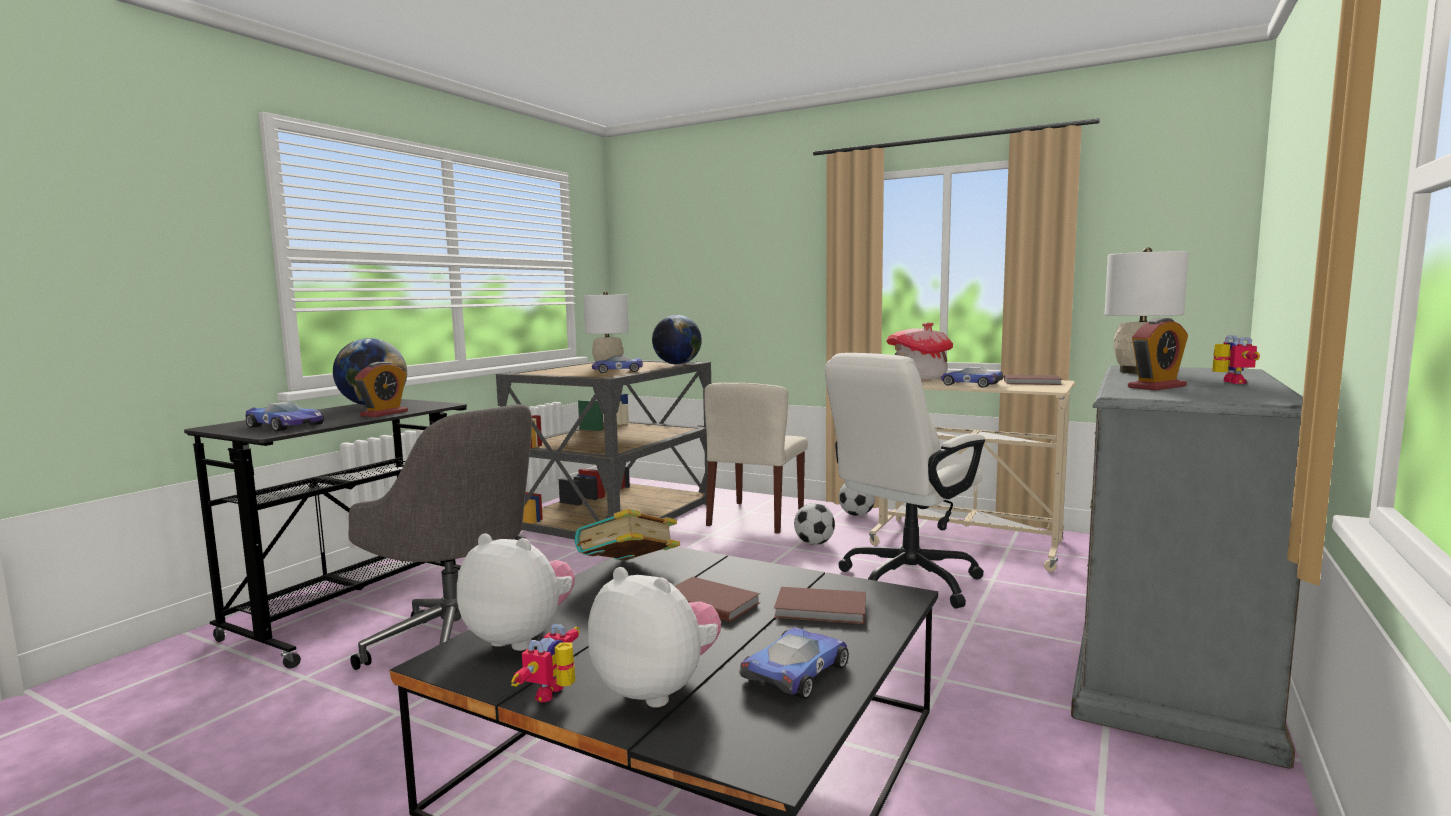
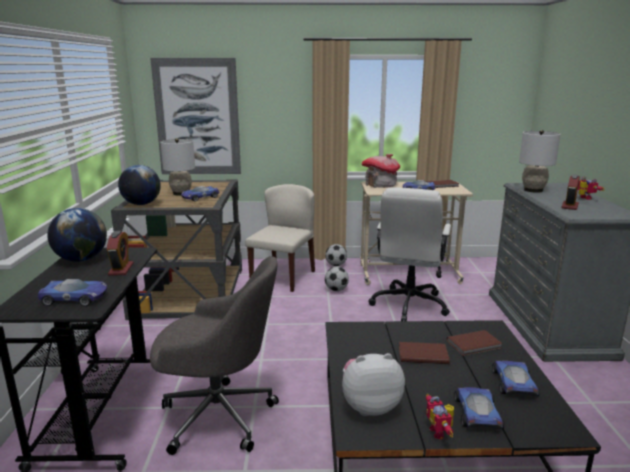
camera: 30 degrees left, 10 degrees up
(628, 571) = (353, 346): book -> none
(657, 689) = (477, 413): plush toy -> toy car
(677, 364) = (222, 184): globe -> globe (141, 204)
(681, 278) = (197, 117): none -> picture
(756, 517) = (283, 277): beige chair -> beige chair turned 150 degrees counterclockwise

